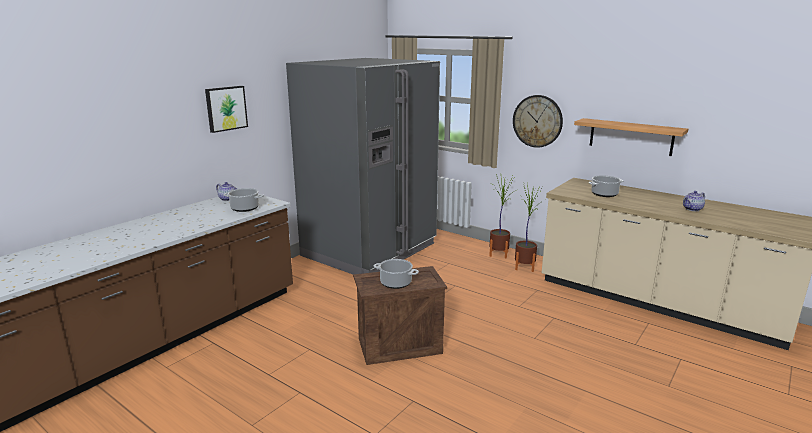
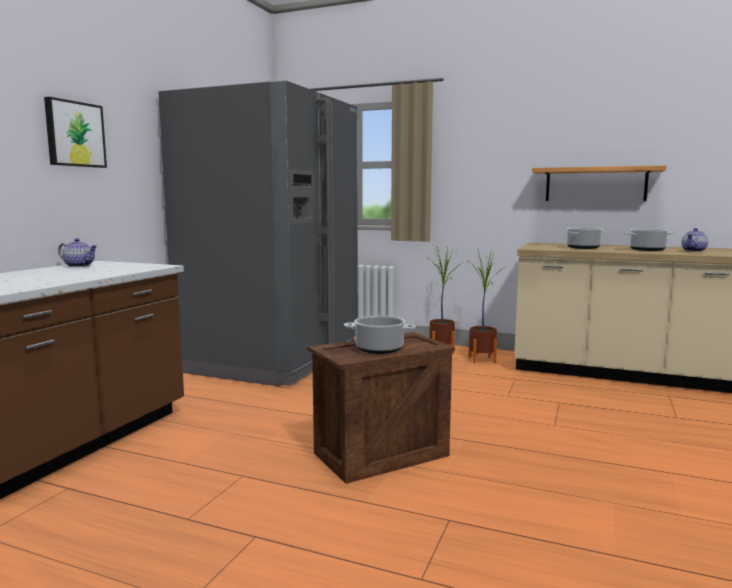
camera: 15 degrees left, 10 degrees down
(244, 208) = (113, 270): cooking pot -> cooking pot (647, 250)
(537, 121) = (478, 179): wall clock -> none

